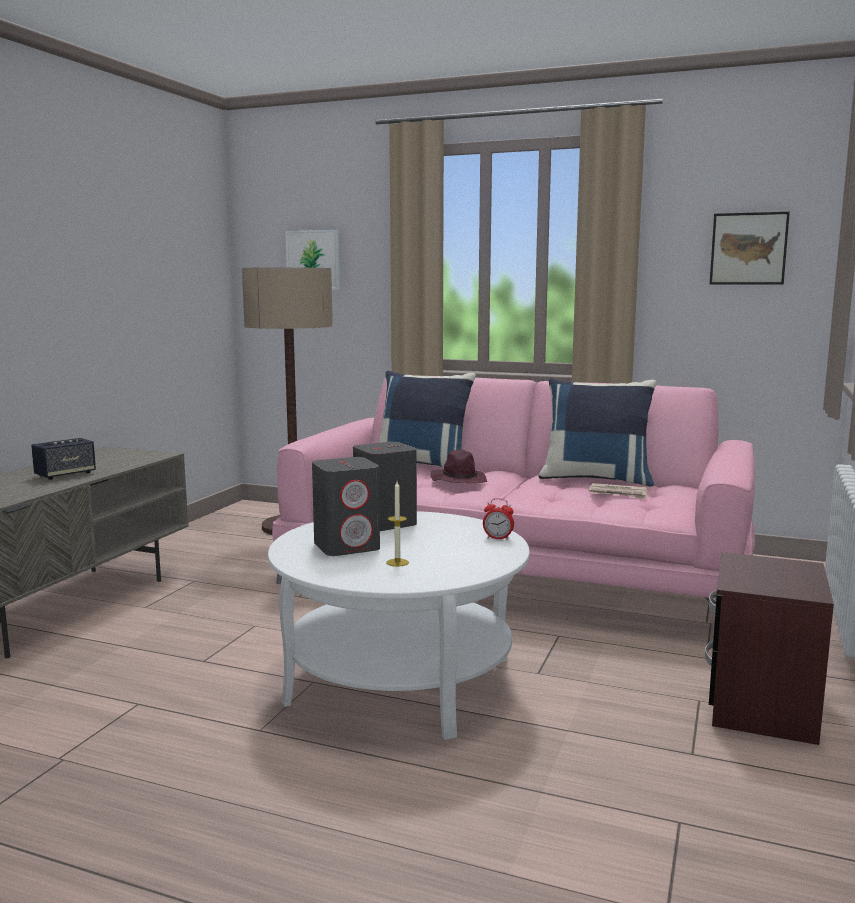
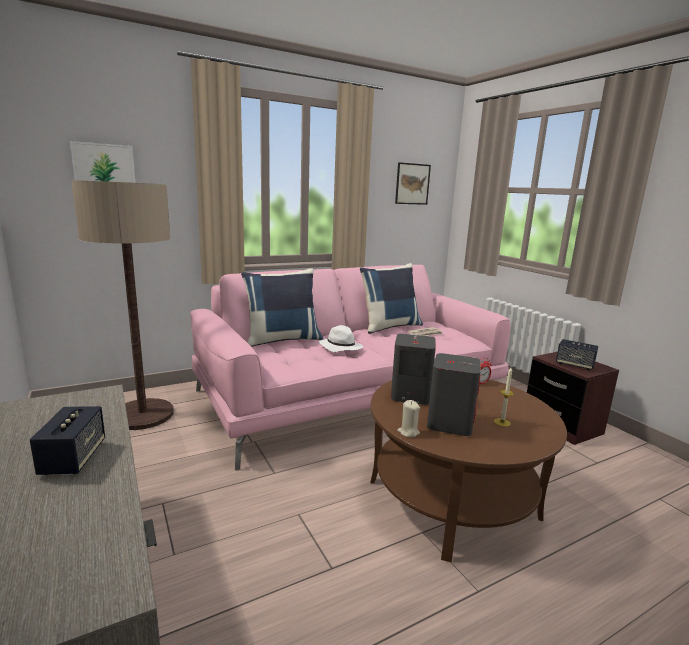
camera: 50 degrees left, 5 degrees up
(293, 538) = (408, 432): none -> beige candle
(400, 680) = (452, 498): white coffee table -> brown coffee table
(458, 481) = (340, 347): purple hat -> white hat
(758, 576) = (574, 365): none -> speaker

